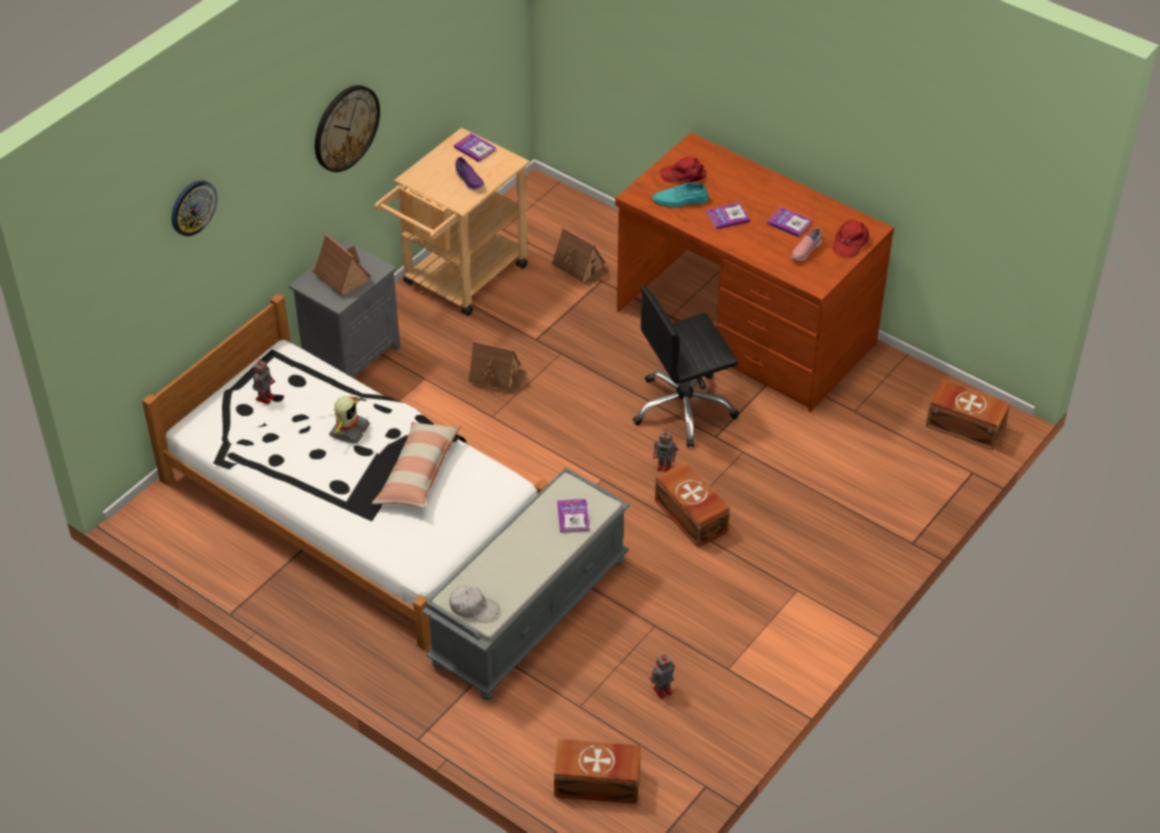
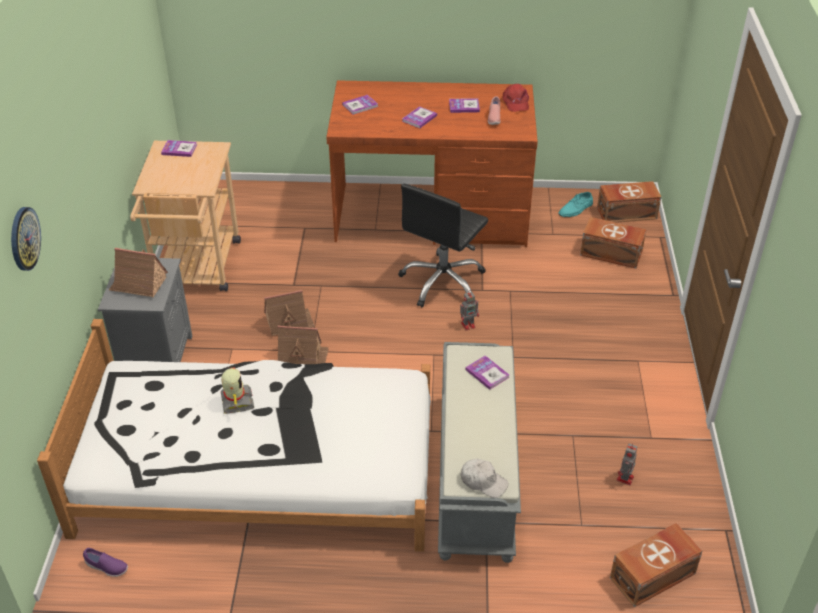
camera: 35 degrees left, 5 degrees down
(265, 397) = (138, 411): toy robot -> none
(345, 128) = (96, 144): wall clock -> none
(418, 473) = (325, 406): pillow -> none
(469, 181) = (196, 171): purple shoe -> purple shoe (106, 568)
(473, 608) = (483, 482): white cap -> white cap turned 45 degrees clockwise
(580, 268) = (282, 226): toy house -> toy house (303, 356)
(680, 200) = (375, 121): turquoise shoe -> turquoise shoe (576, 209)
(683, 175) = (360, 105): red cap -> book
(690, 517) = (520, 349): brown storage box -> brown storage box (611, 254)

